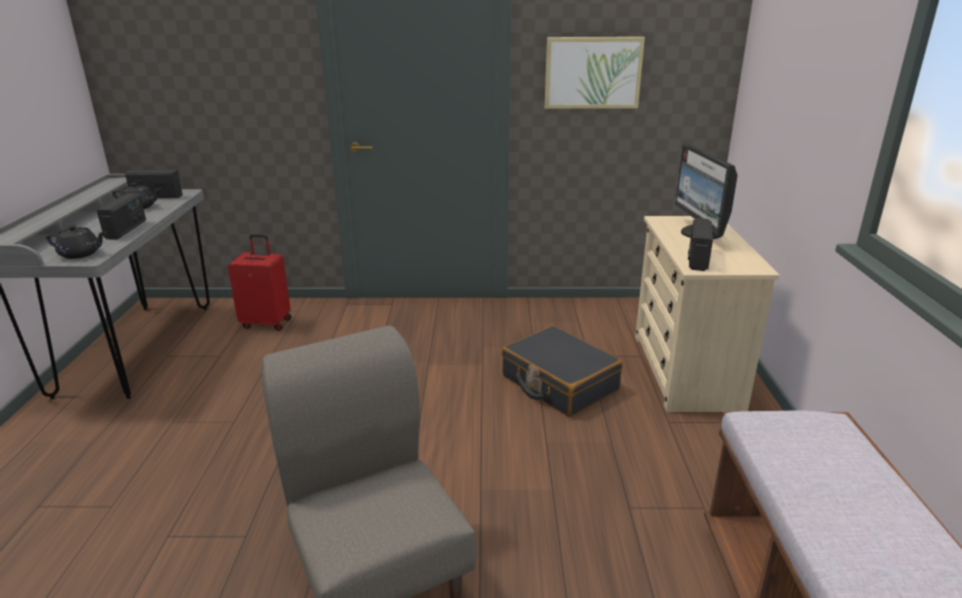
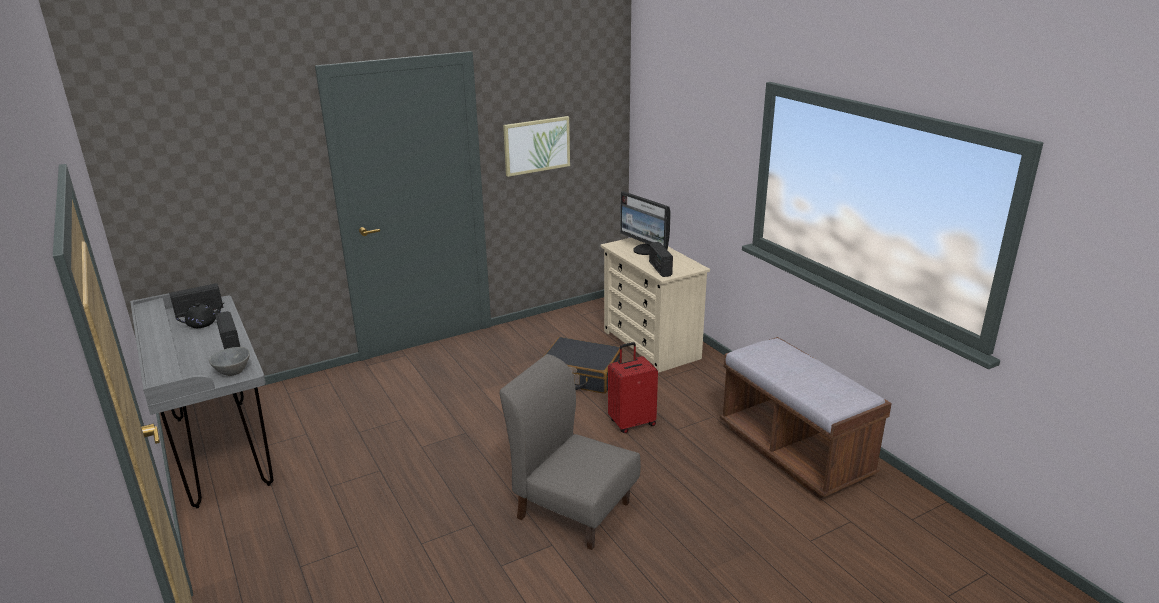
camera: 30 degrees left, 0 degrees up
(81, 254) = (232, 371): black teapot -> grey bowl
(267, 323) = (315, 398): red suitcase -> red suitcase (631, 423)

